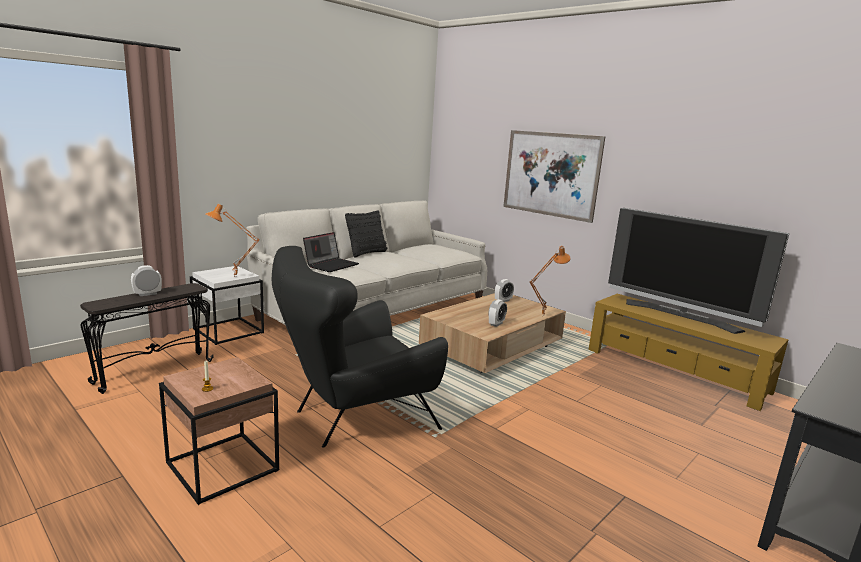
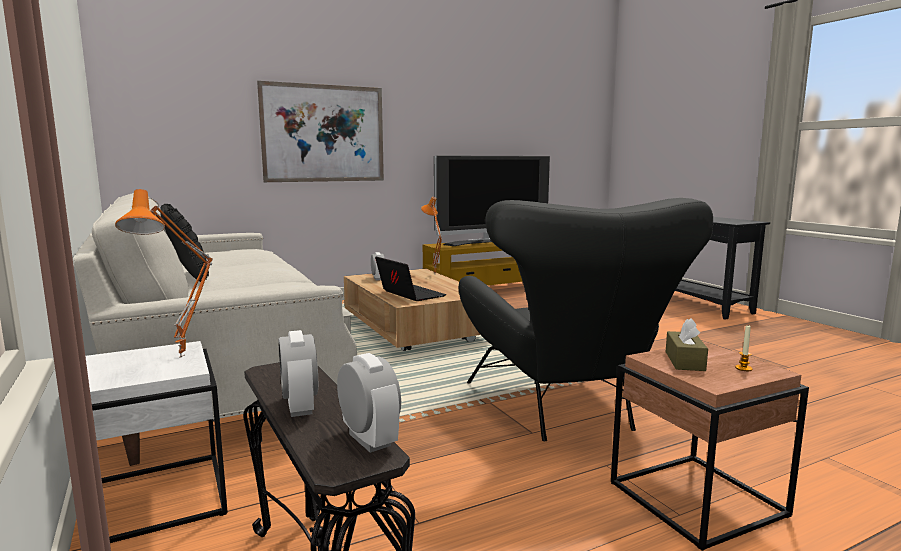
camera: 70 degrees left, 5 degrees down
(224, 372) = (684, 361): none -> brown tissue box
(331, 265) = (245, 289): laptop -> laptop (409, 294)
(496, 324) = (448, 288): alarm clock -> alarm clock (369, 440)

